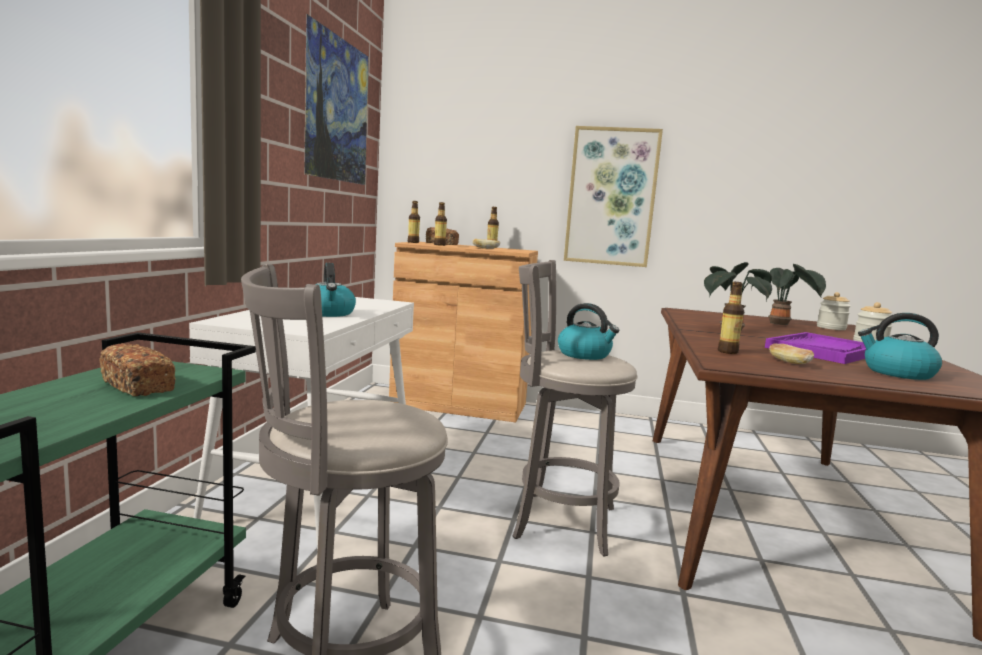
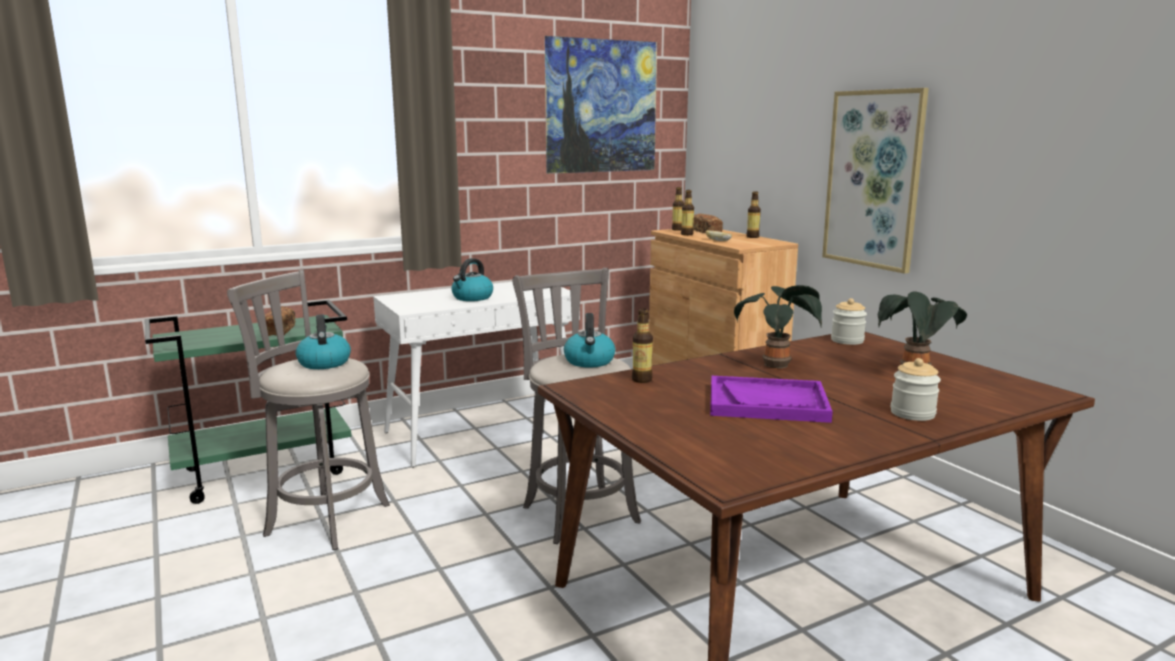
camera: 50 degrees right, 5 degrees up
(789, 362) = (651, 400): bread -> none
(831, 328) = (986, 390): jar -> jar (847, 340)
(897, 373) = (722, 435): kettle -> kettle (324, 363)

